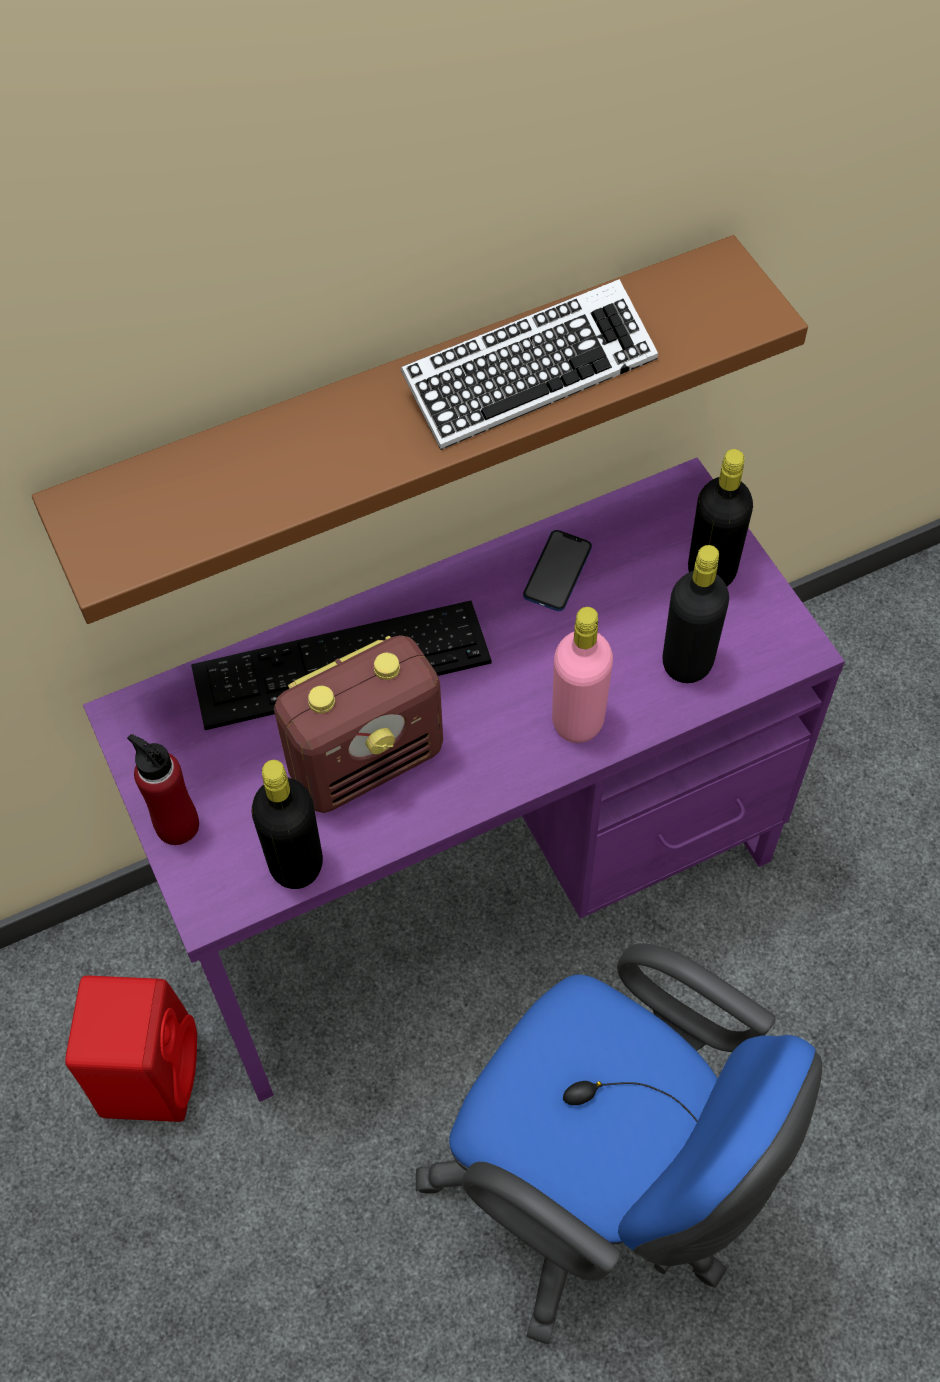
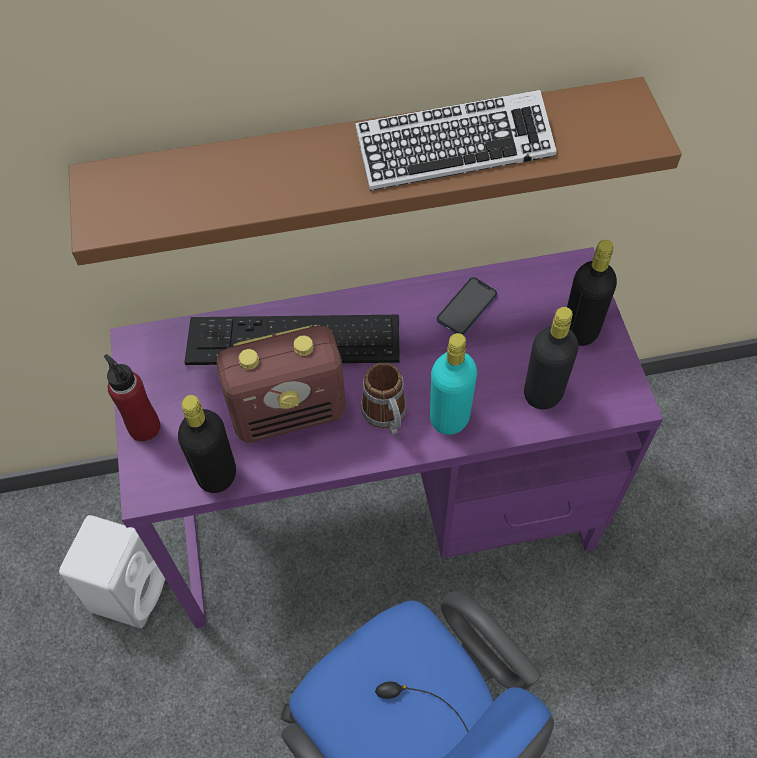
camera: 15 degrees right, 0 degrees up
(149, 1070) = (130, 587): red speaker -> white speaker
(497, 738) = (387, 417): none -> mug
(578, 721) = (449, 418): pink bottle -> turquoise bottle

